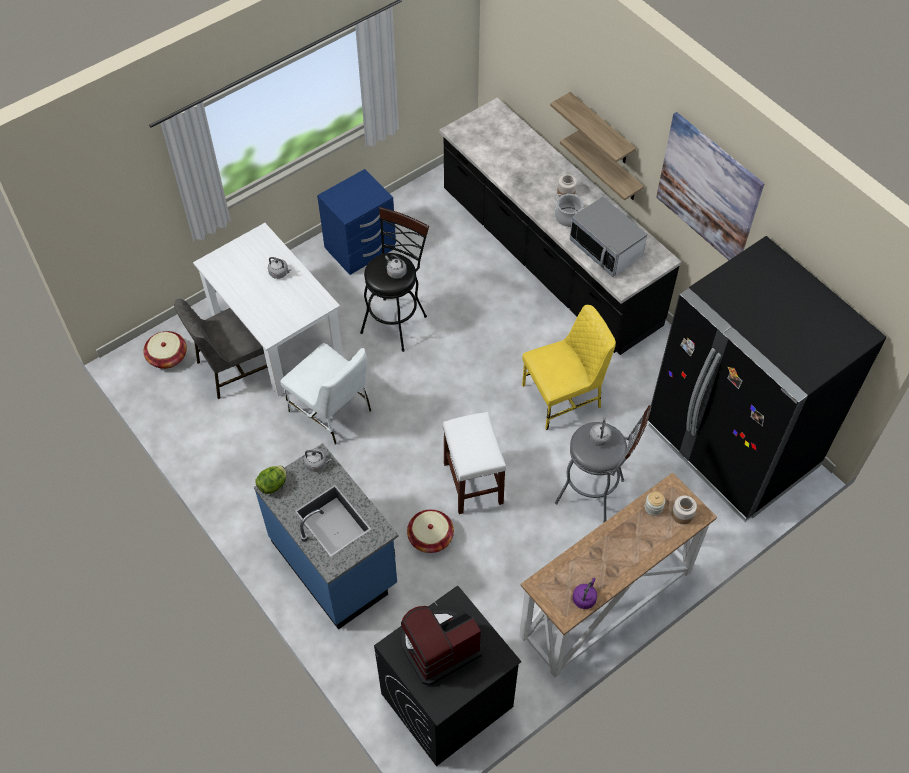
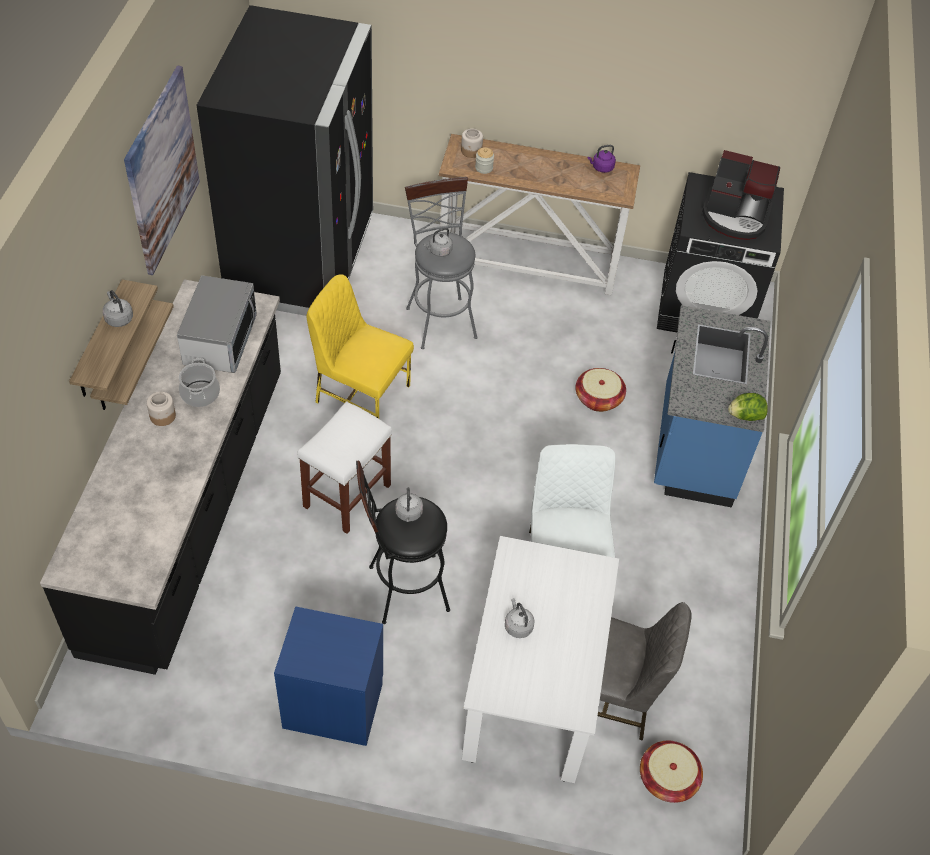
camera: 135 degrees left, 5 degrees down
(317, 464) = (690, 400): grey kettle -> grey kettle (118, 318)
(474, 484) = (518, 402): white stool -> white stool (347, 495)

